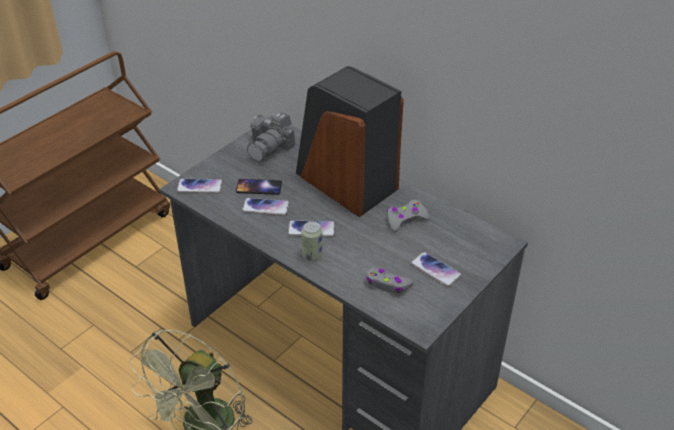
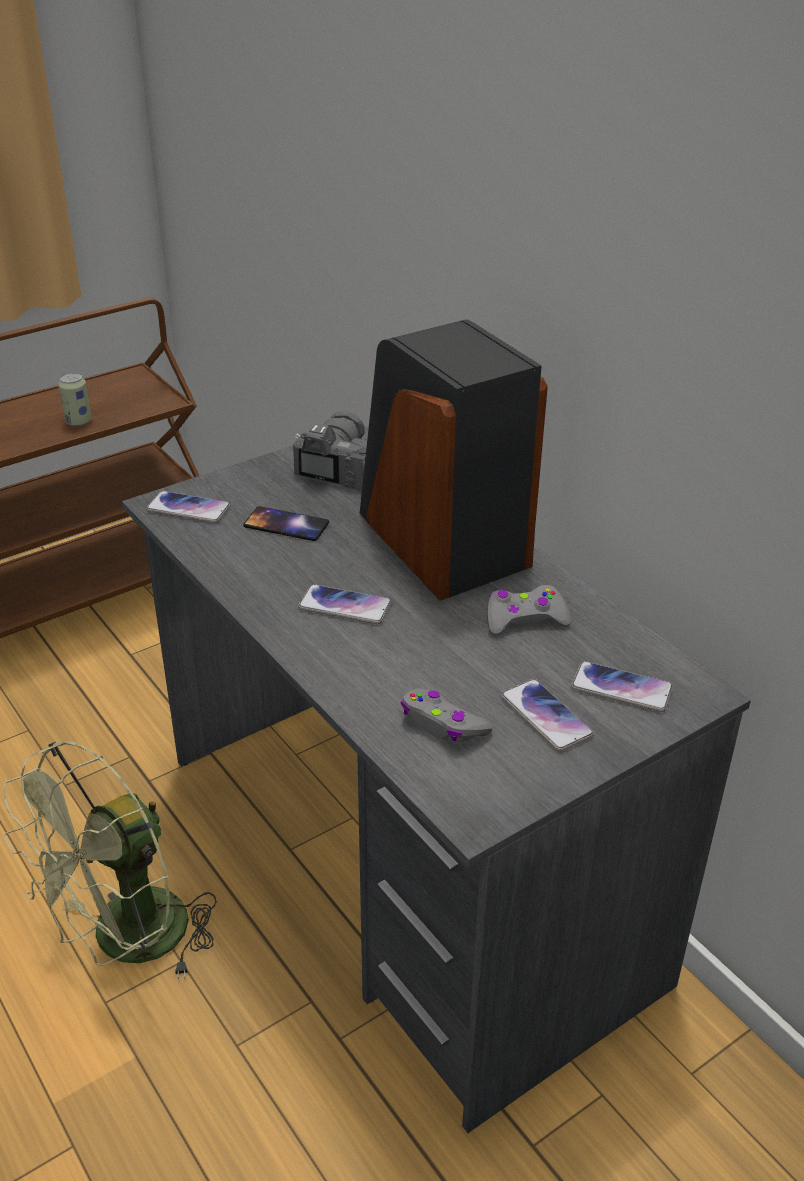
camera: 15 degrees right, 5 degrees down
(265, 207) = (282, 557): phone -> phone (621, 688)
(270, 147) = (336, 468): camera -> camera turned 150 degrees clockwise
(312, 255) = (326, 648): can -> can (78, 422)

